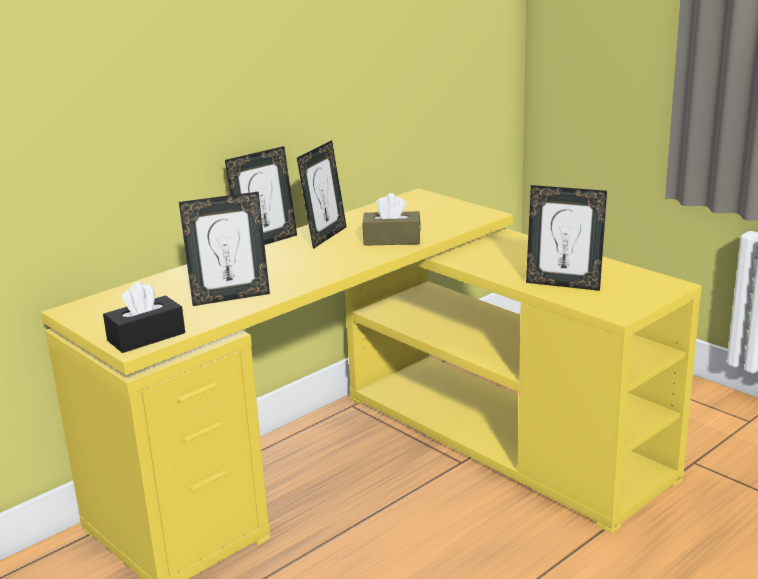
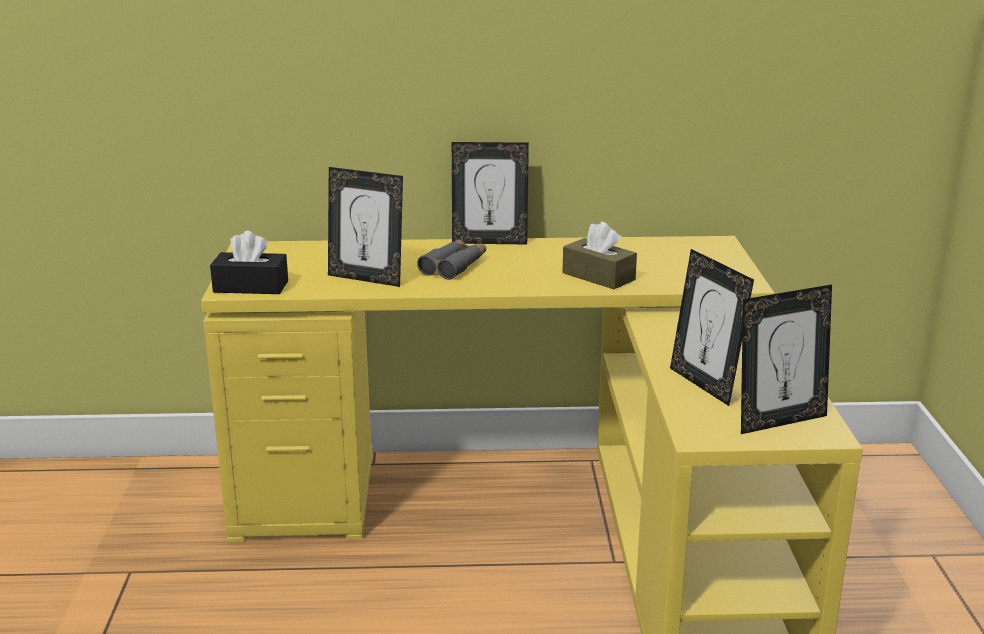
camera: 40 degrees right, 0 degrees up
(278, 266) = (454, 266): none -> grey binoculars
(325, 237) = (547, 254): picture frame -> picture frame (779, 421)

